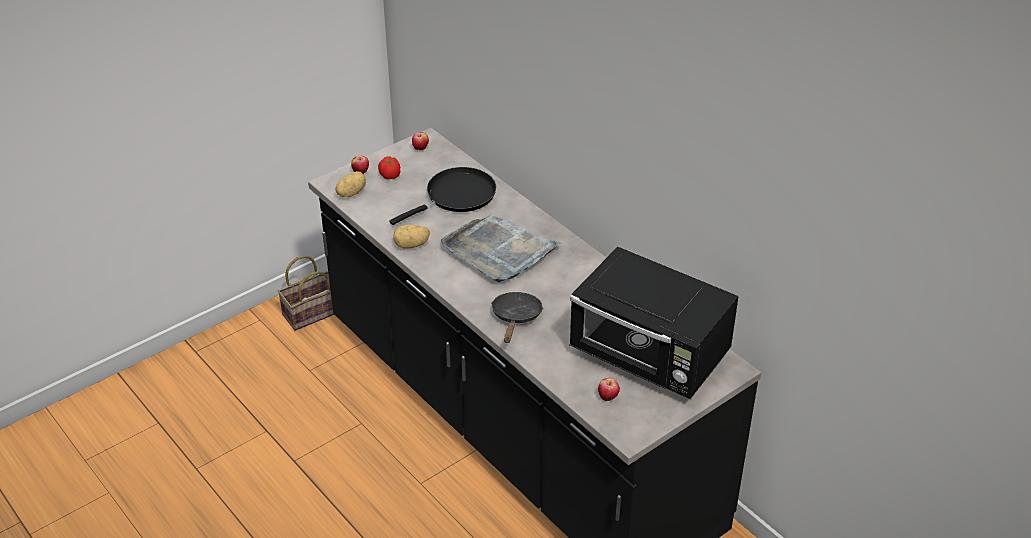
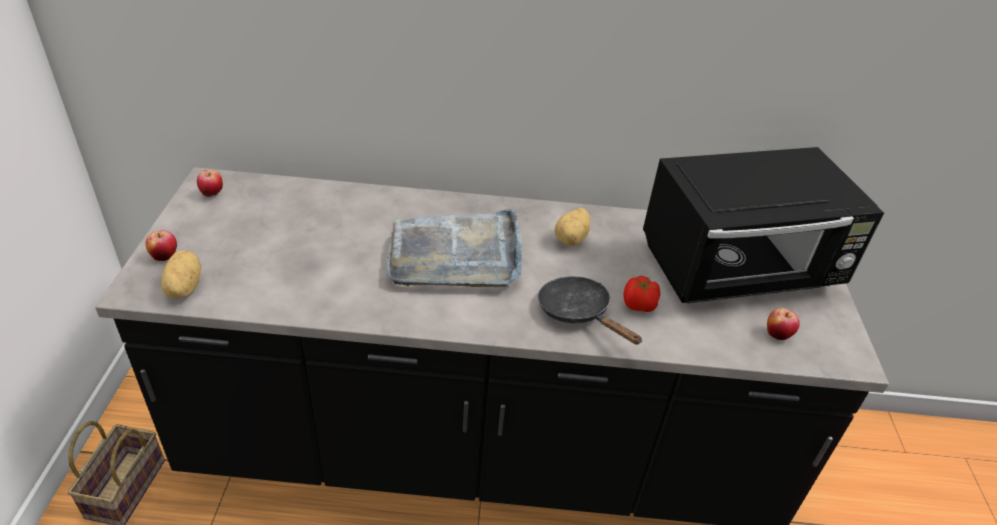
camera: 50 degrees left, 0 degrees up
(389, 176) = (211, 241): tomato -> tomato (639, 305)
(411, 245) = (350, 305): potato -> potato (572, 239)
(456, 196) = (327, 222): black frying pan -> none

